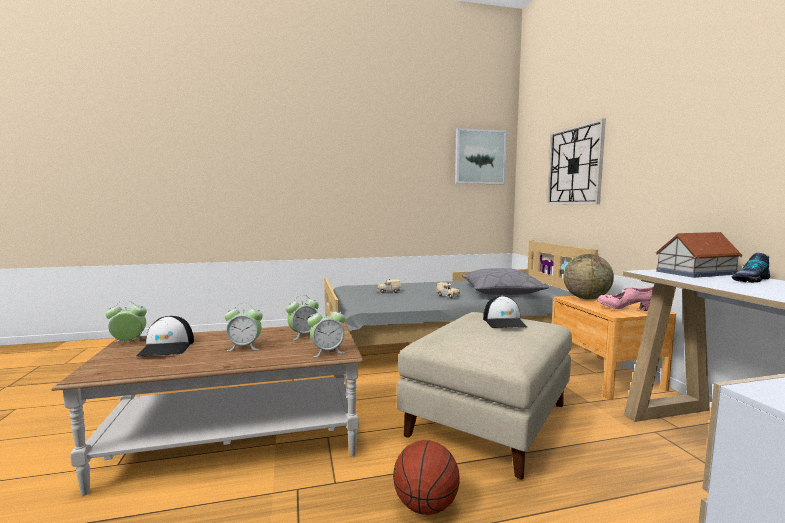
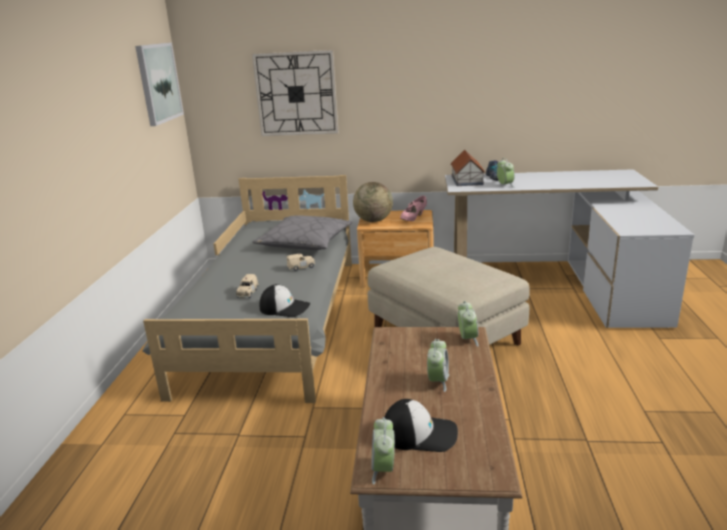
camera: 70 degrees left, 15 degrees up
(303, 335) = (413, 349): alarm clock -> alarm clock (505, 185)
(425, 506) = (540, 384): basketball -> none
(504, 322) = (429, 260): cap -> cap (285, 308)

